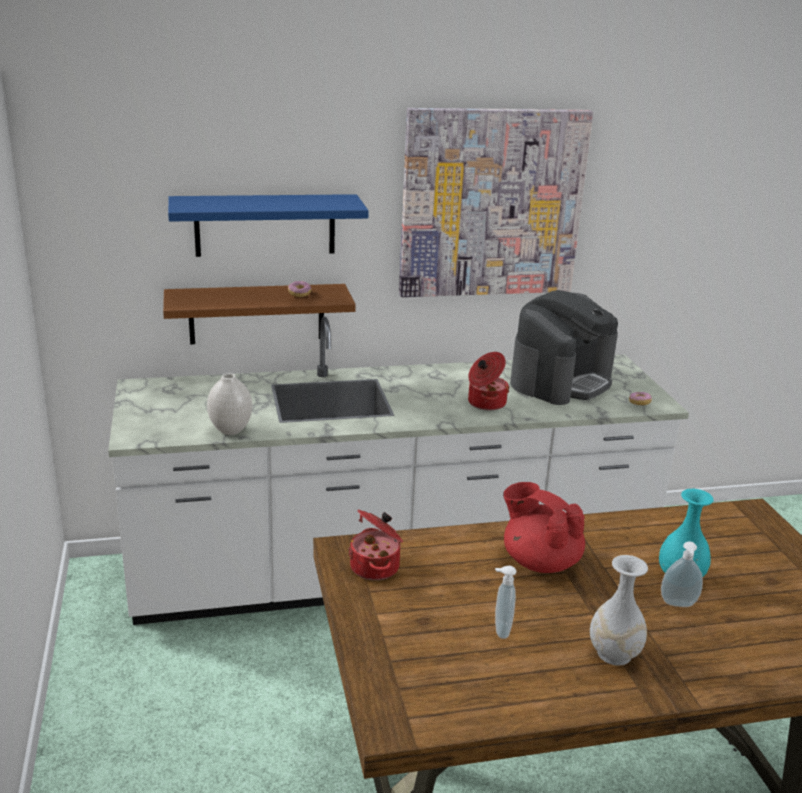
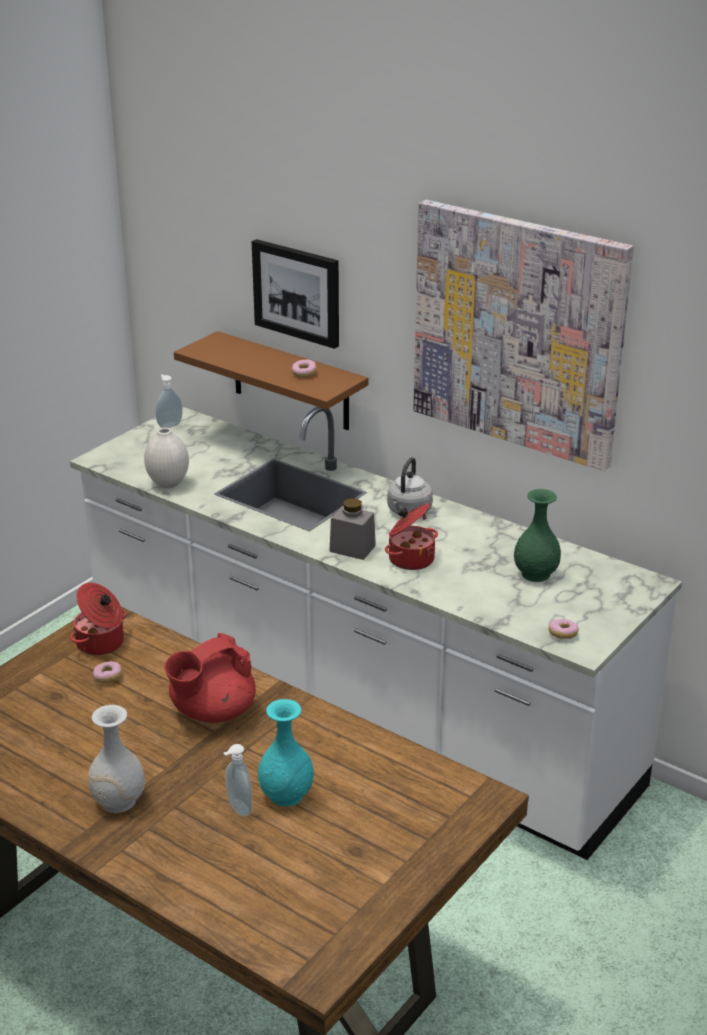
camera: 50 degrees right, 5 degrees up
(265, 225) = (297, 292): blue shelf -> picture
(425, 379) = (408, 511): none -> grey kettle
(431, 585) = (108, 678): none -> donut
(442, 413) = (352, 548): none -> grey jar
(500, 630) = (85, 734): soap dispenser -> soap dispenser (169, 425)
(539, 561) = (212, 712): red teapot -> red teapot turned 135 degrees counterclockwise
(561, 380) = (536, 574): coffee machine -> green vase

